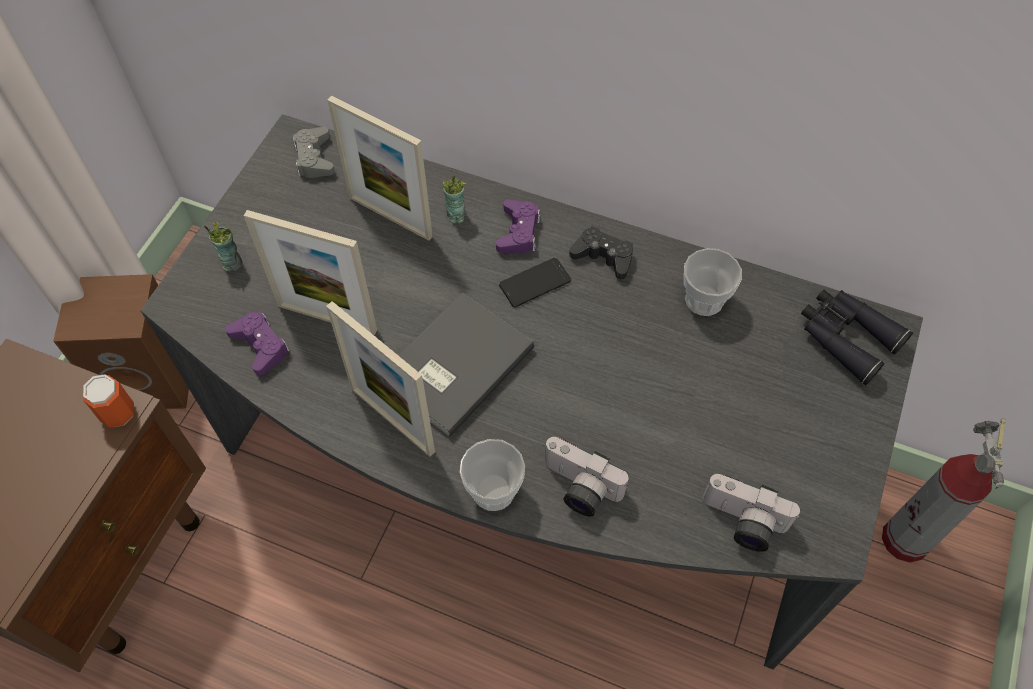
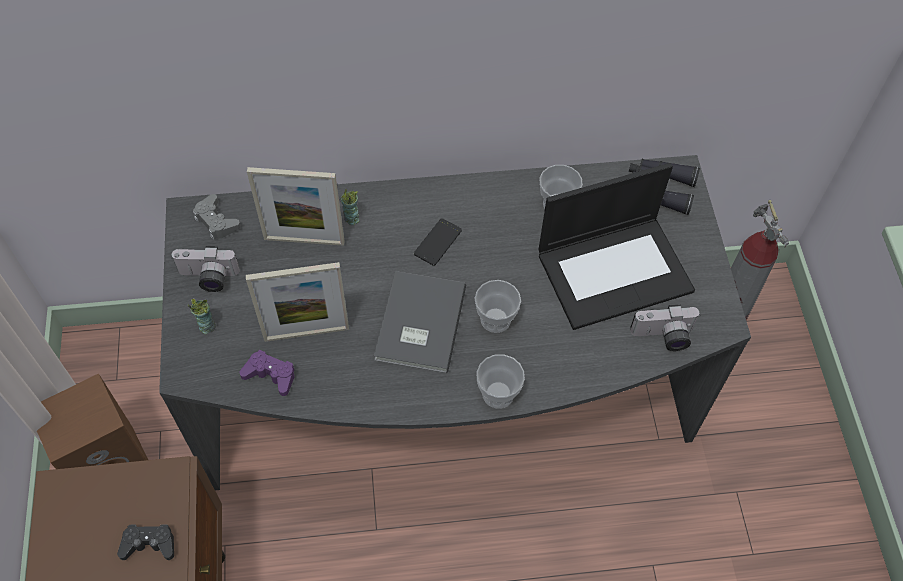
camera: 30 degrees left, 0 degrees up
(118, 413) = (171, 481): can -> none
(392, 420) = (400, 381): picture frame -> none
(518, 232) = (404, 211): purple game controller -> none
(545, 402) = (495, 319): none -> cup
(578, 488) = (551, 365): camera -> camera (208, 278)
(603, 257) = (473, 203): black game controller -> black game controller (149, 544)
(729, 411) = (615, 270): none -> laptop

